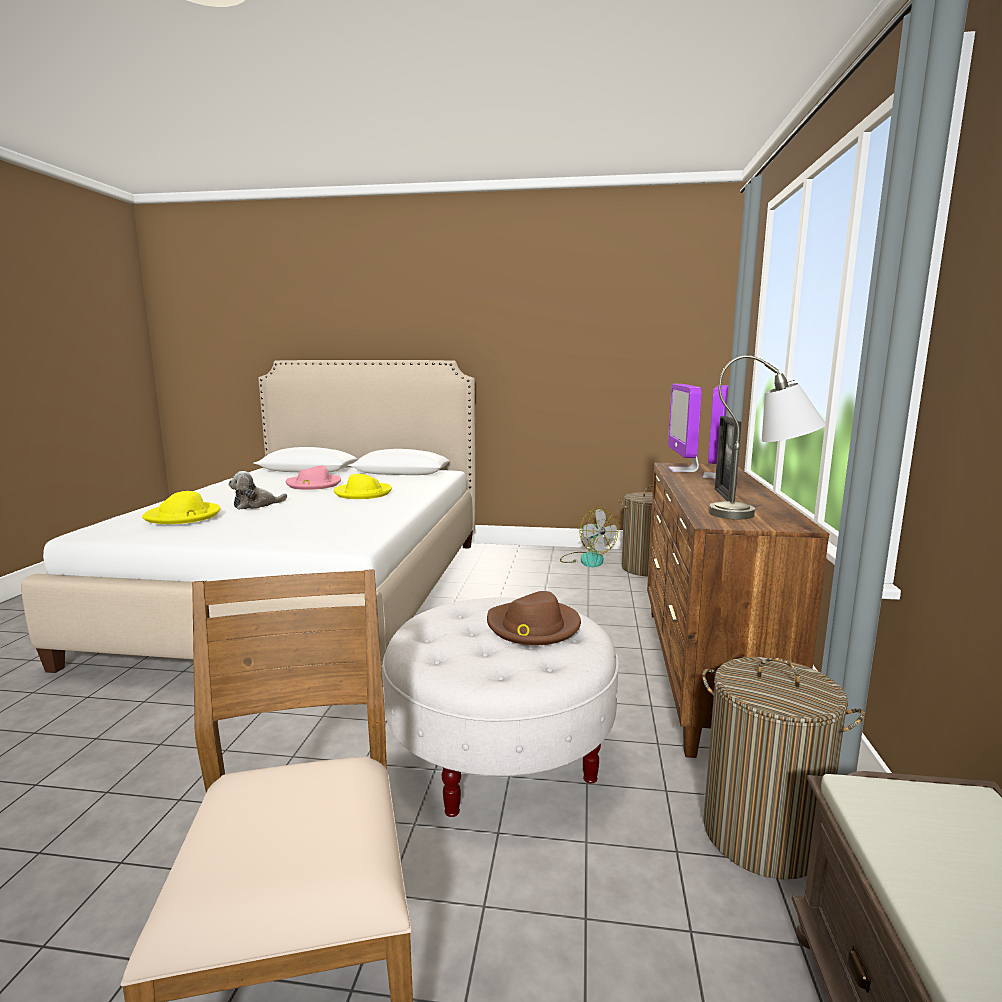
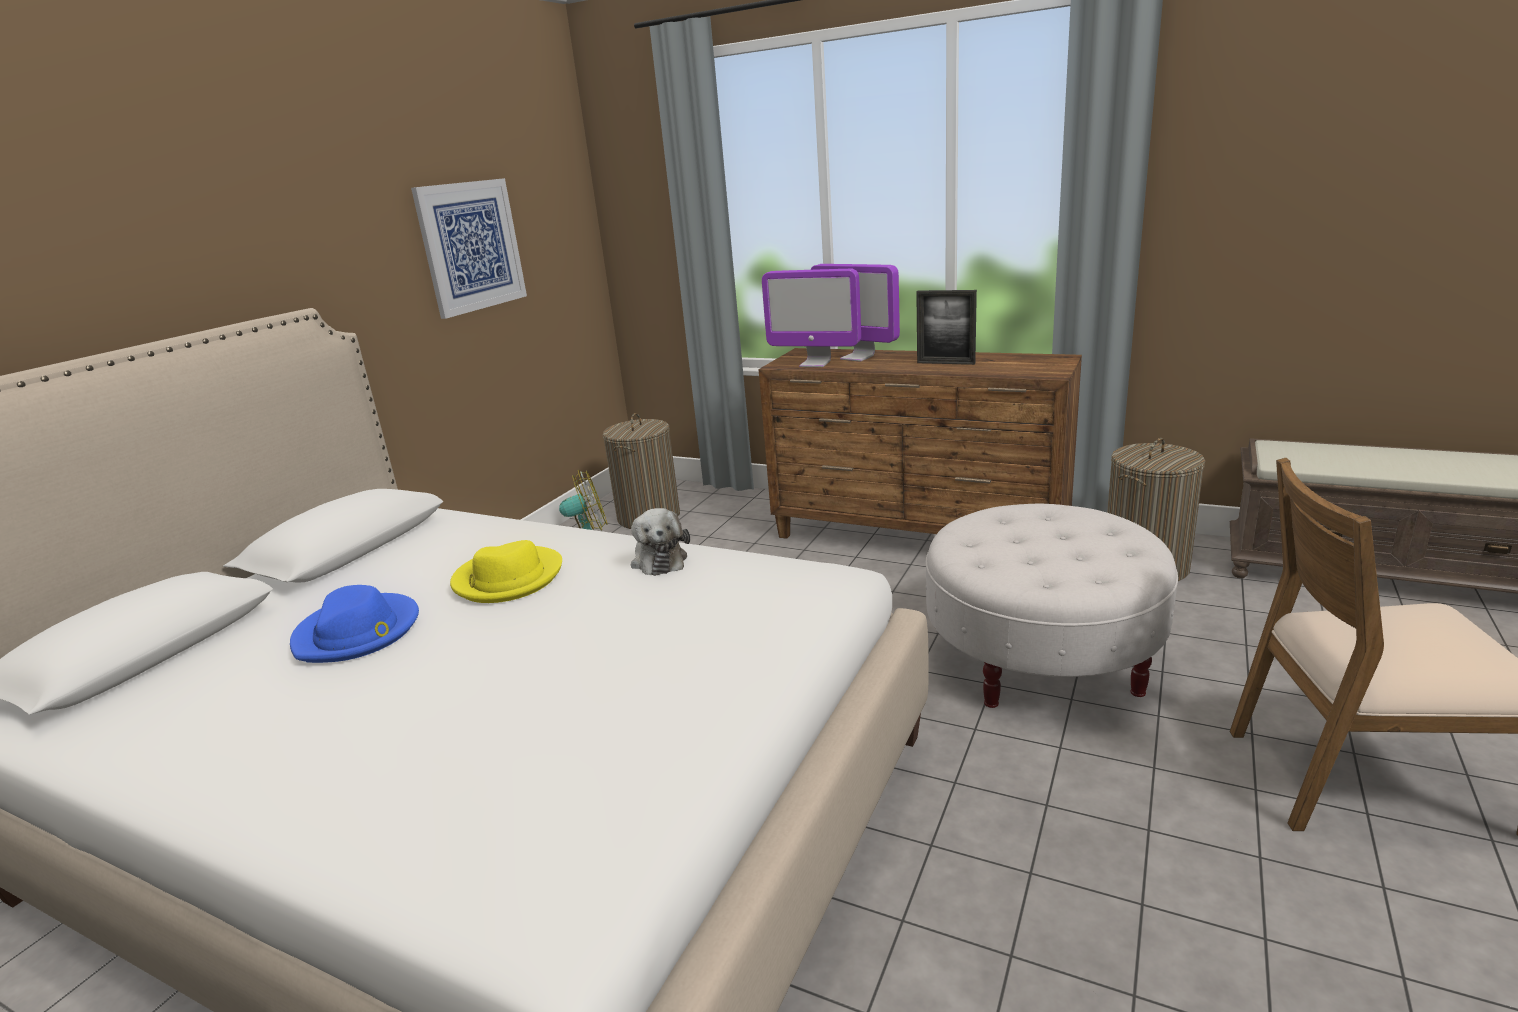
camera: 70 degrees left, 10 degrees up
(183, 516) = (551, 764): yellow hat -> none
(256, 505) = (500, 685): plush toy -> plush toy (659, 560)
(313, 484) = (358, 632): pink hat -> blue hat
(533, 627) = (1029, 528): brown hat -> none
(587, 346) = (471, 246): none -> picture
(763, 515) = (1026, 361): grey table lamp -> none

